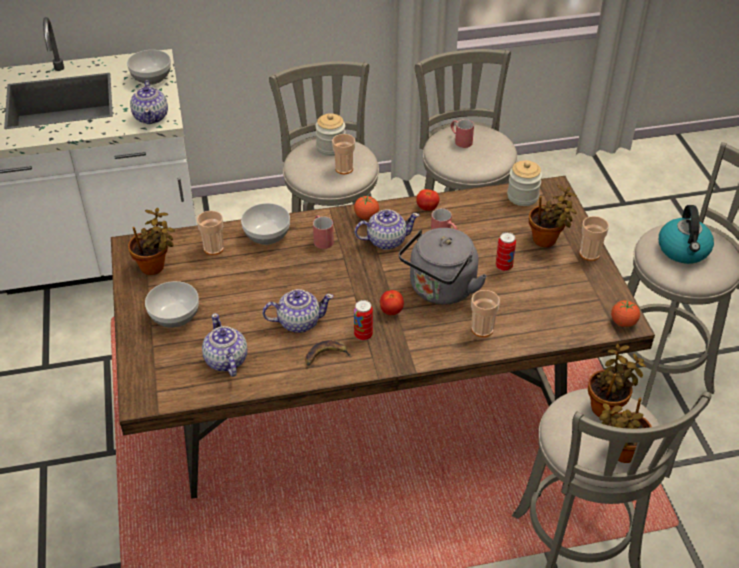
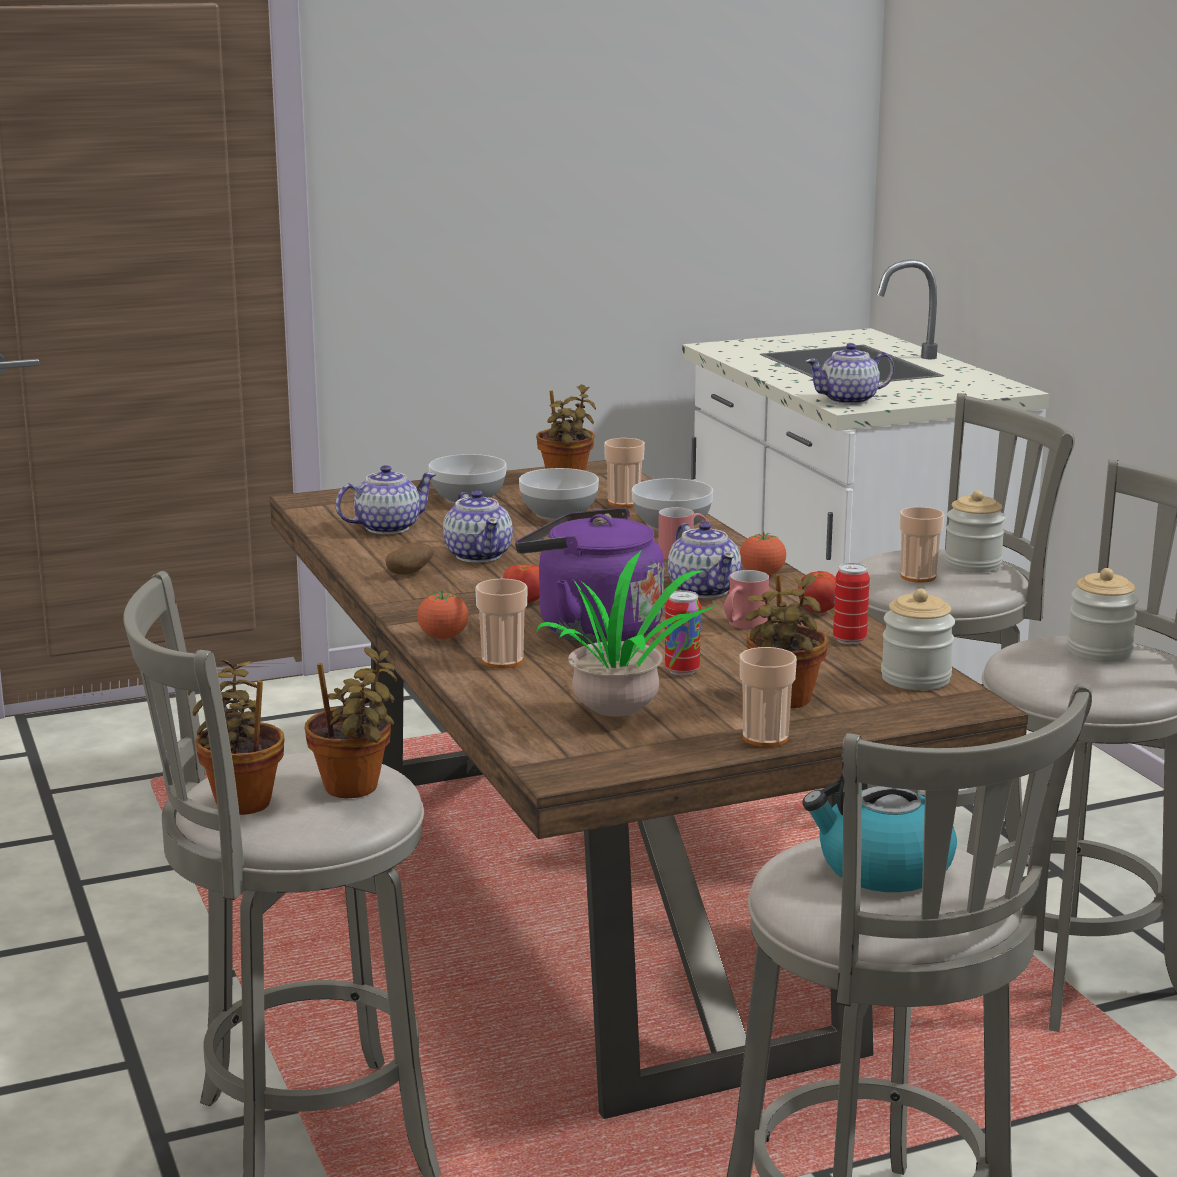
camera: 80 degrees right, 25 degrees down
(151, 78) = (952, 391): bowl -> bowl (557, 513)
(326, 356) = (409, 573): banana -> potato
(363, 335) = (462, 590): can -> can (849, 640)
(440, 290) = (591, 630): grey kettle -> purple kettle
(460, 140) = (1099, 651): red mug -> jar
(558, 295) = (621, 714): none -> potted plant
(623, 322) = (562, 768): tomato -> tomato (443, 637)

